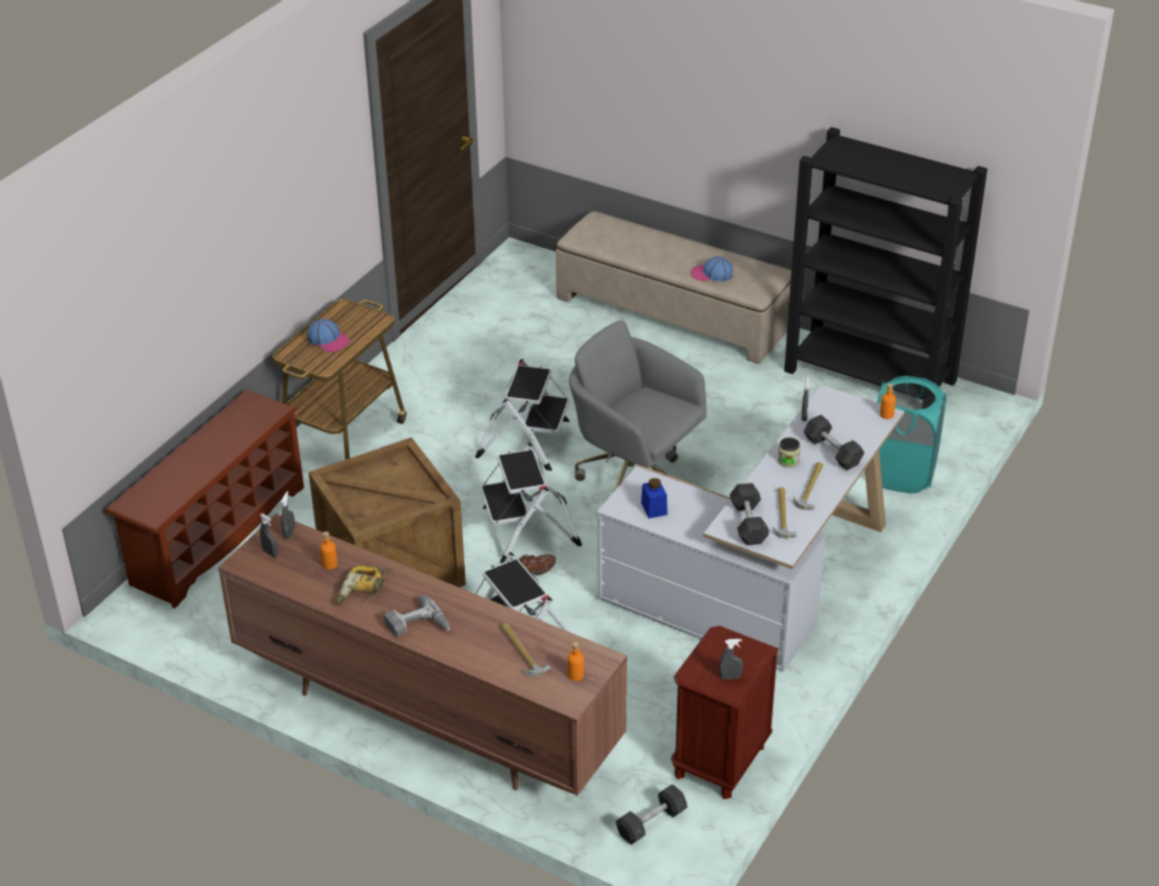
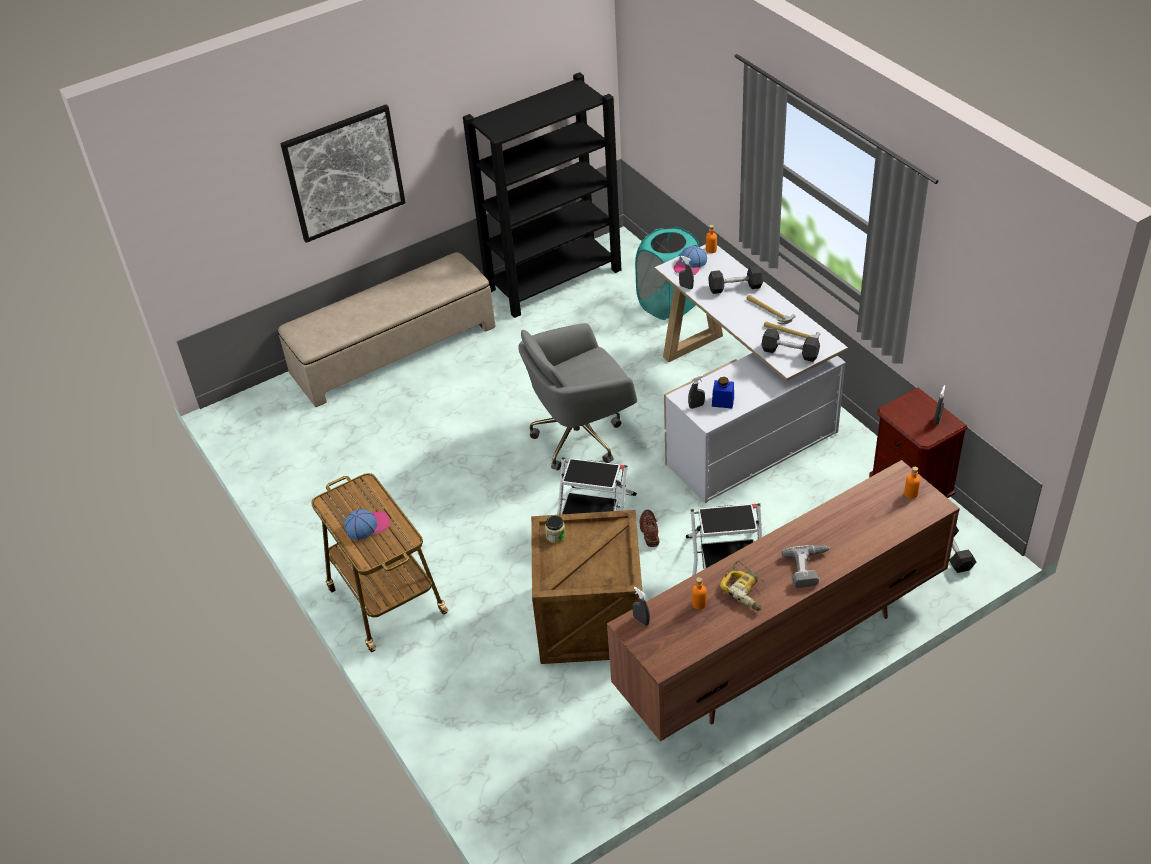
camera: 60 degrees left, 5 degrees up
(217, 534) = (461, 732): brown shoe rack -> none
(270, 553) = (660, 641): grey spray bottle -> grey spray bottle (696, 406)
(522, 652) = (870, 515): hammer -> none
(524, 440) = (485, 485): step ladder -> none
(695, 104) = (344, 173): none -> picture
(712, 274) = (428, 290): cap -> cap (690, 265)
(788, 461) = (732, 311): jar -> jar (555, 536)

